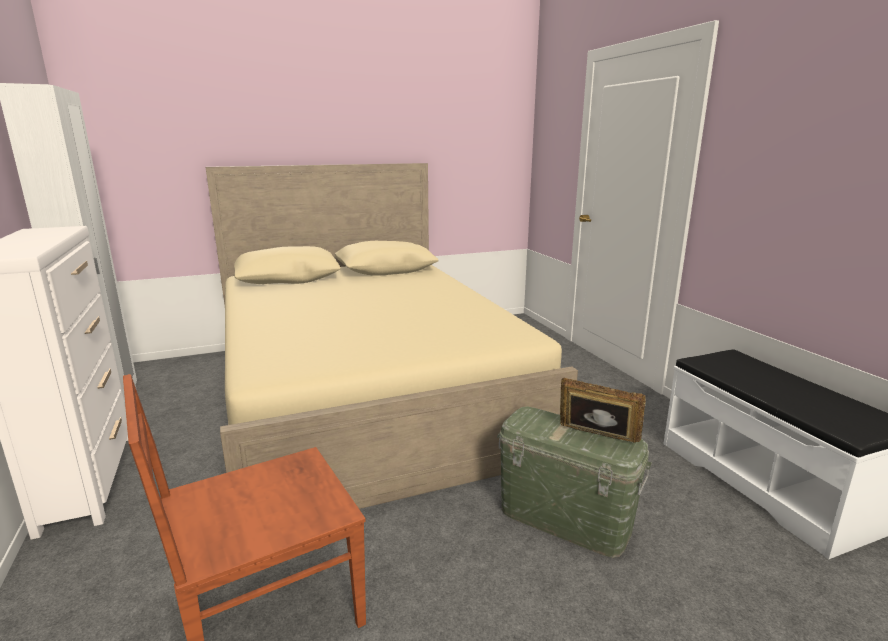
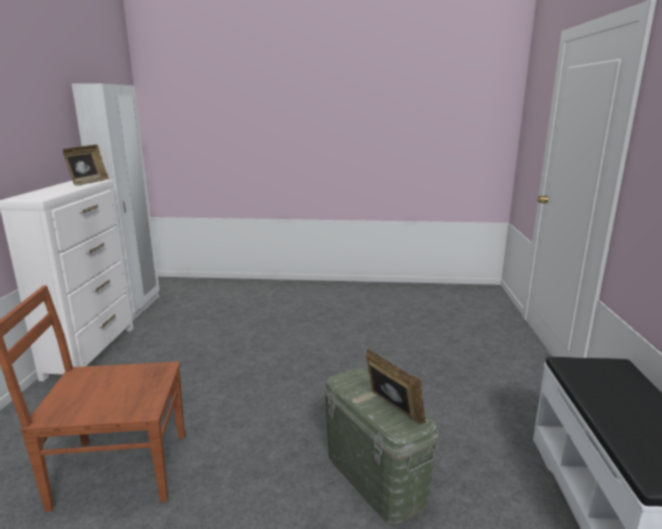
camera: 25 degrees right, 0 degrees up
(57, 231) = (88, 182): none -> picture frame
(367, 393) = (304, 331): beige bed -> none

